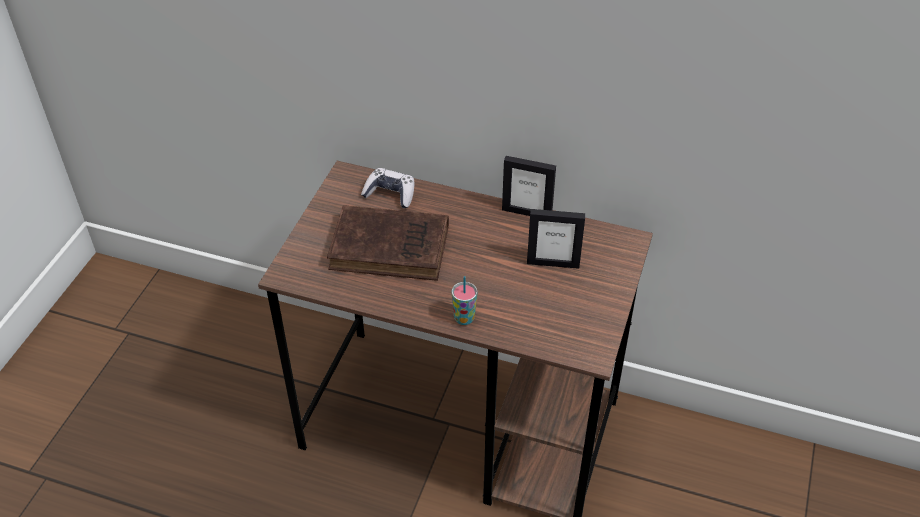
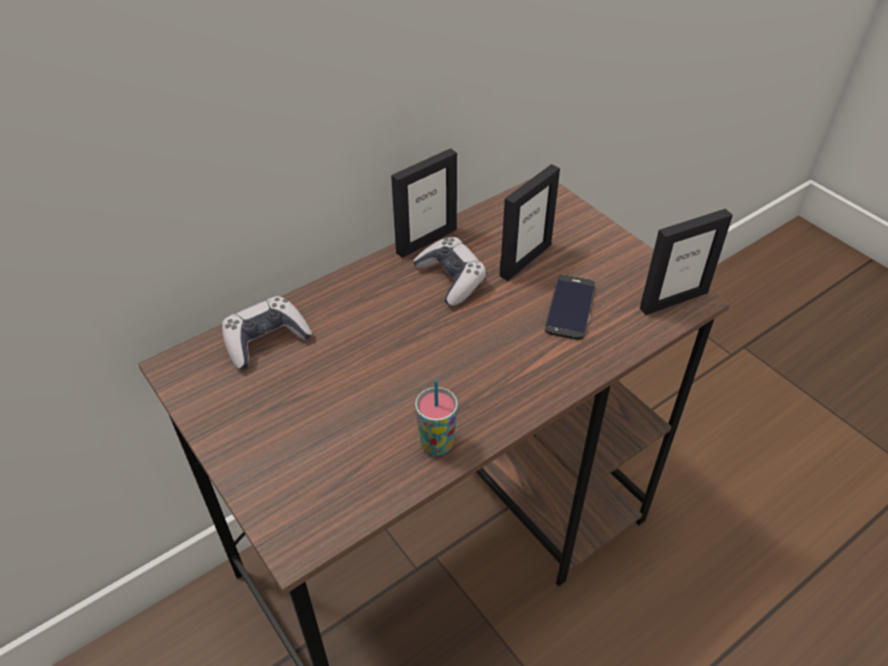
camera: 55 degrees left, 0 degrees up
(393, 248) = (366, 387): brown book -> none
(464, 318) = (551, 379): cup -> cup (437, 444)
(504, 239) = (451, 279): none -> game controller
(530, 302) = (570, 307): none -> phone
(584, 347) = (673, 300): none -> picture frame

